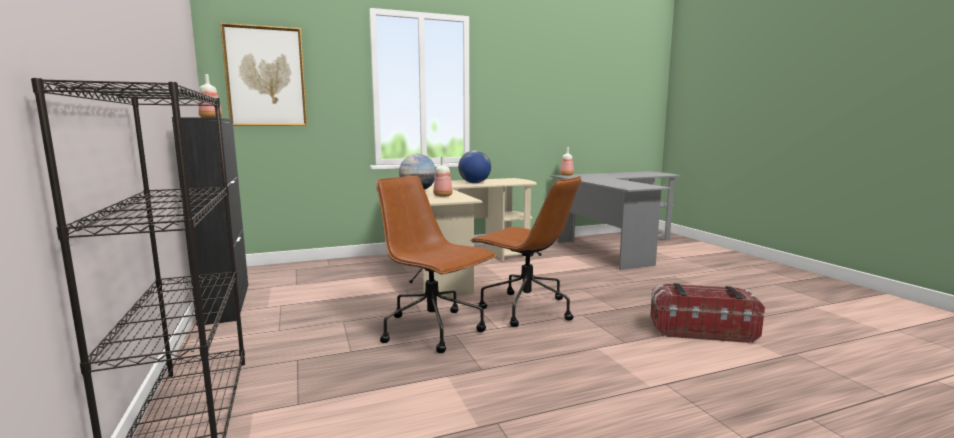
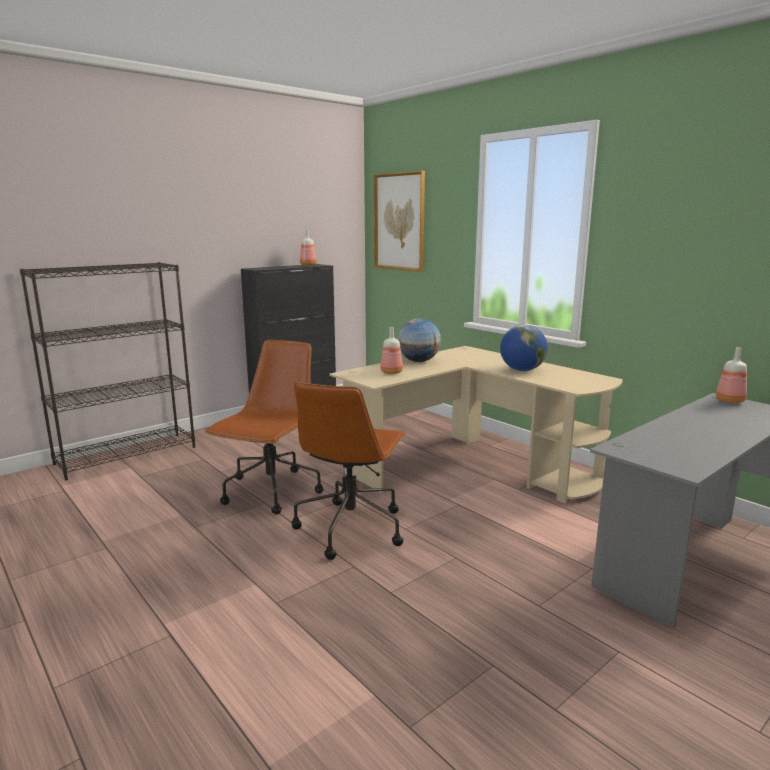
camera: 70 degrees right, 5 degrees up
(701, 331) = (340, 674): storage box -> none

